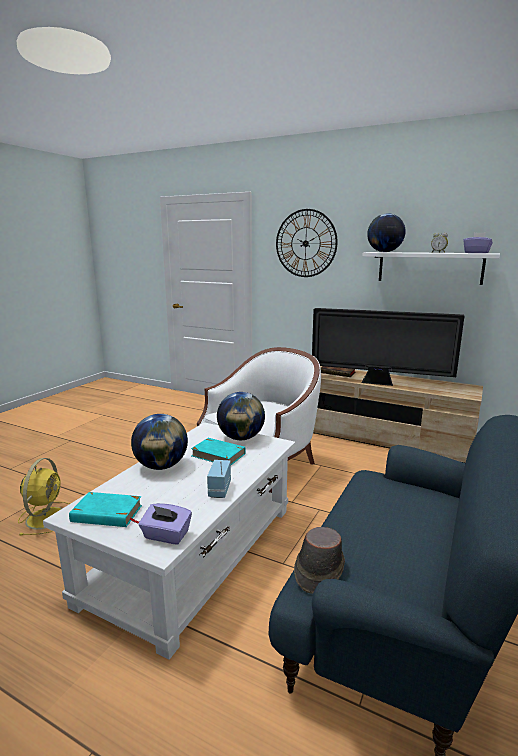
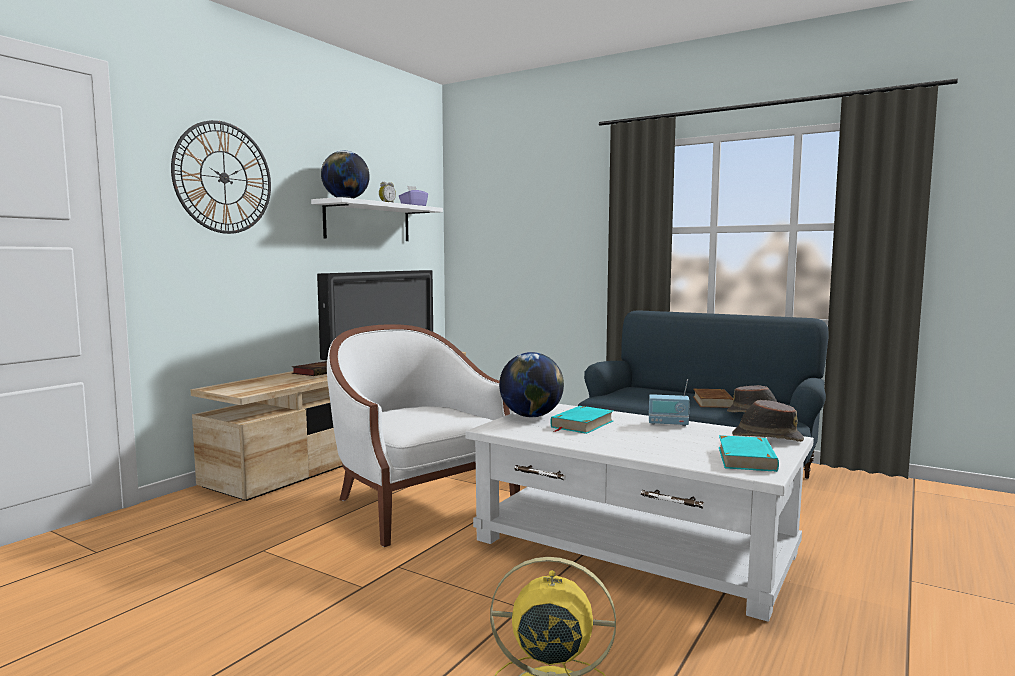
camera: 85 degrees left, 10 degrees down
(161, 466) = (619, 444): globe -> none
(166, 536) = (766, 437): purple tissue box -> brown hat
(384, 546) = (713, 402): none -> brown book

